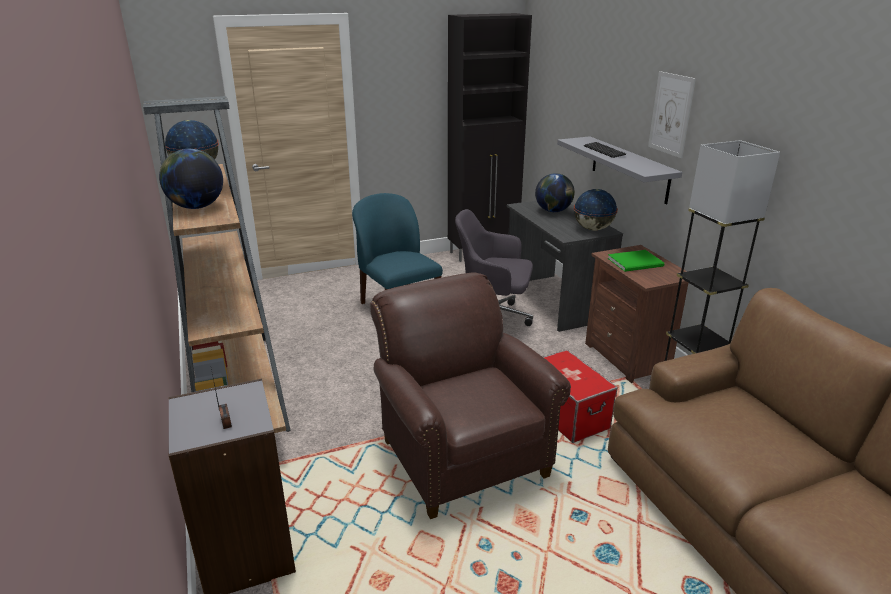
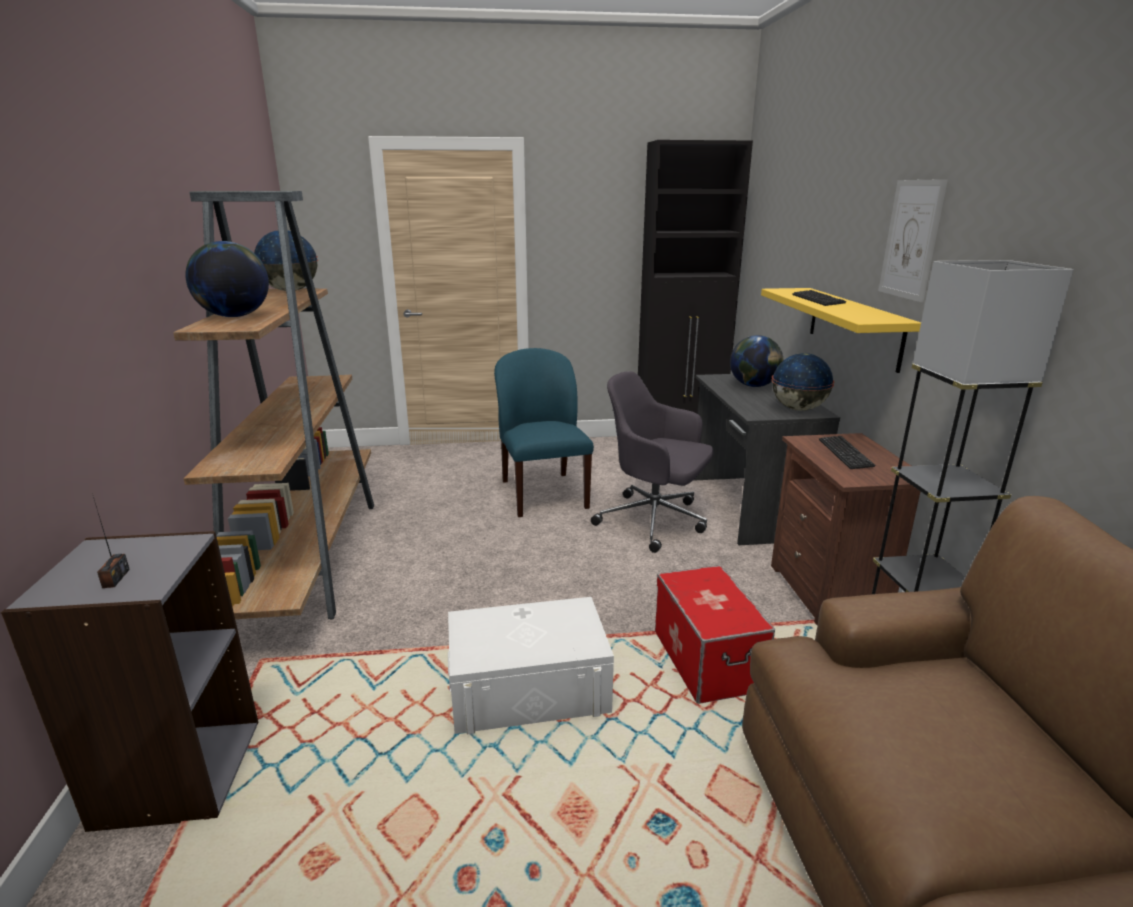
camera: 15 degrees right, 5 degrees down
(460, 453) = (528, 688): brown armchair -> white storage box
(629, 169) = (854, 327): grey shelf -> yellow shelf
(637, 262) = (845, 454): green book -> keyboard

